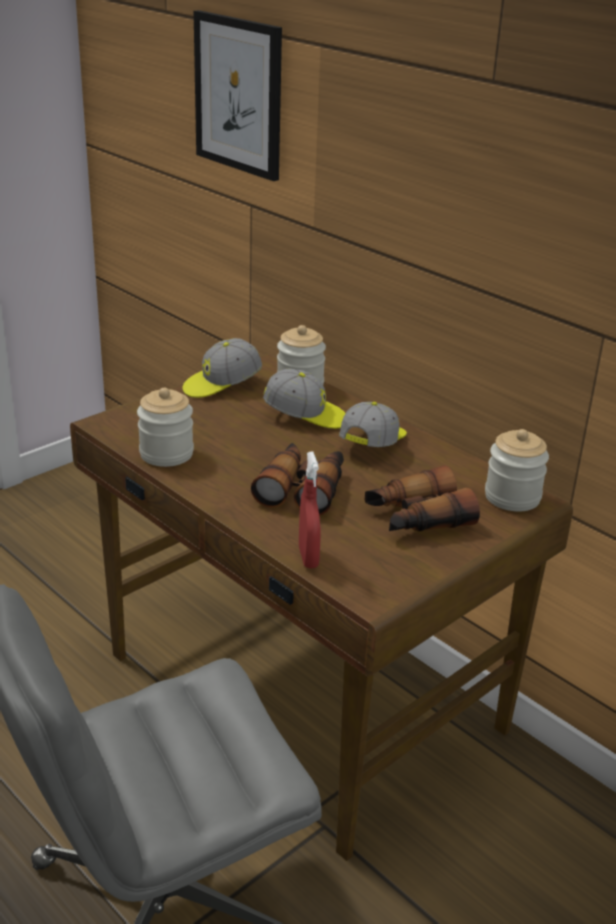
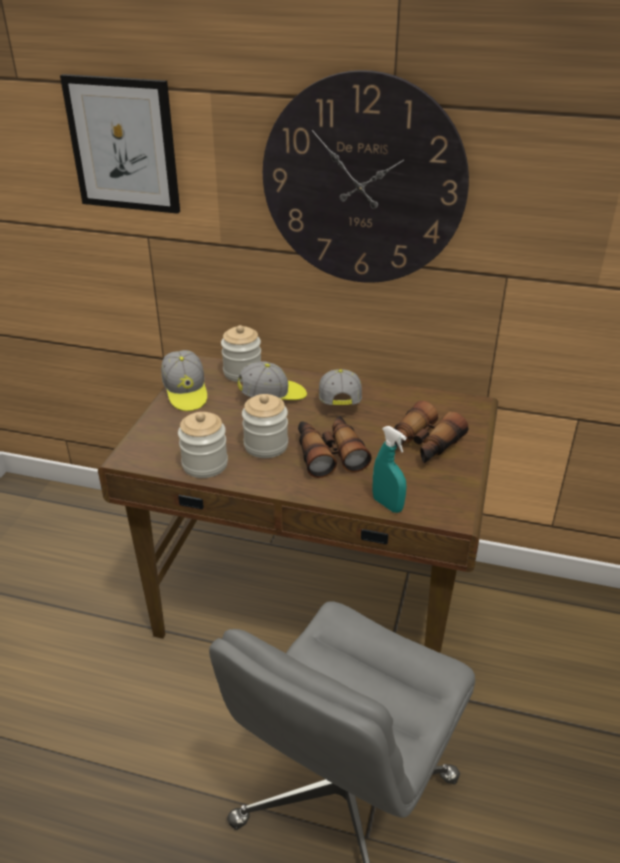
camera: 30 degrees left, 5 degrees up
(221, 385) = (185, 392): cap -> cap turned 45 degrees counterclockwise
(308, 557) = (387, 504): red spray bottle -> turquoise spray bottle
(452, 177) = (363, 183): none -> wall clock
(512, 497) = (461, 407): jar -> jar (266, 445)

